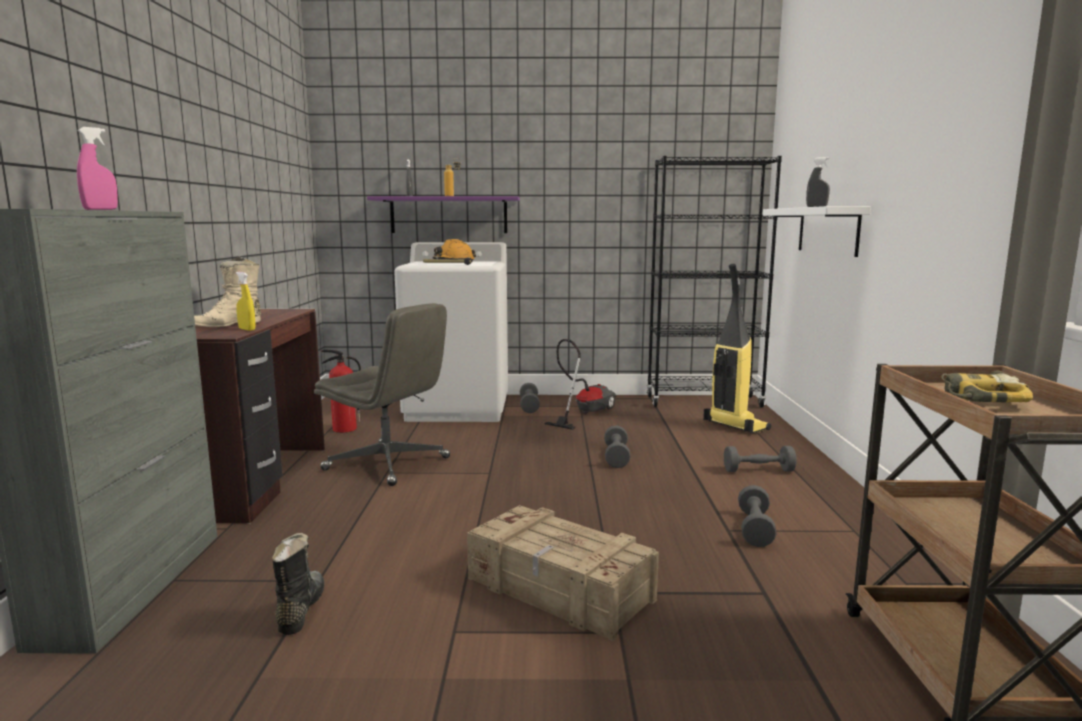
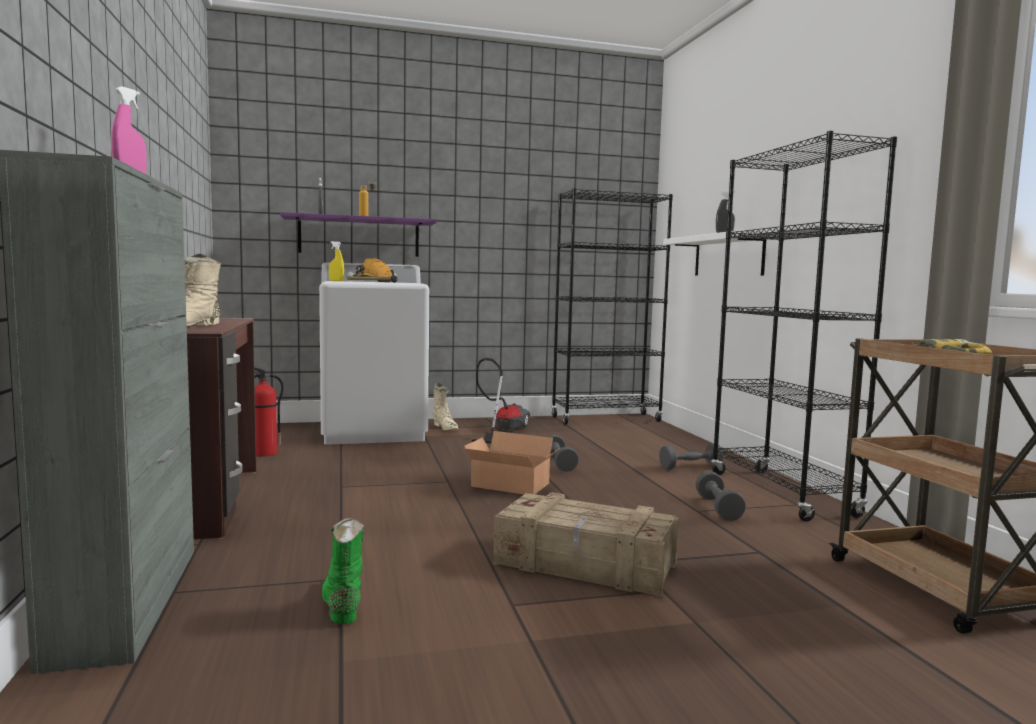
camera: 15 degrees left, 5 degrees down
(247, 329) = (217, 328): yellow spray bottle -> yellow spray bottle (336, 281)
(300, 610) = (341, 603): black boot -> green boot
(388, 464) = (337, 480): grey office chair -> none
(529, 406) = (445, 428): grey dumbbell -> beige boot
(547, 482) = (510, 486): none -> cardboard box
(734, 425) = (646, 436): vacuum cleaner -> none
(844, 515) = (781, 494): none -> black bookcase

